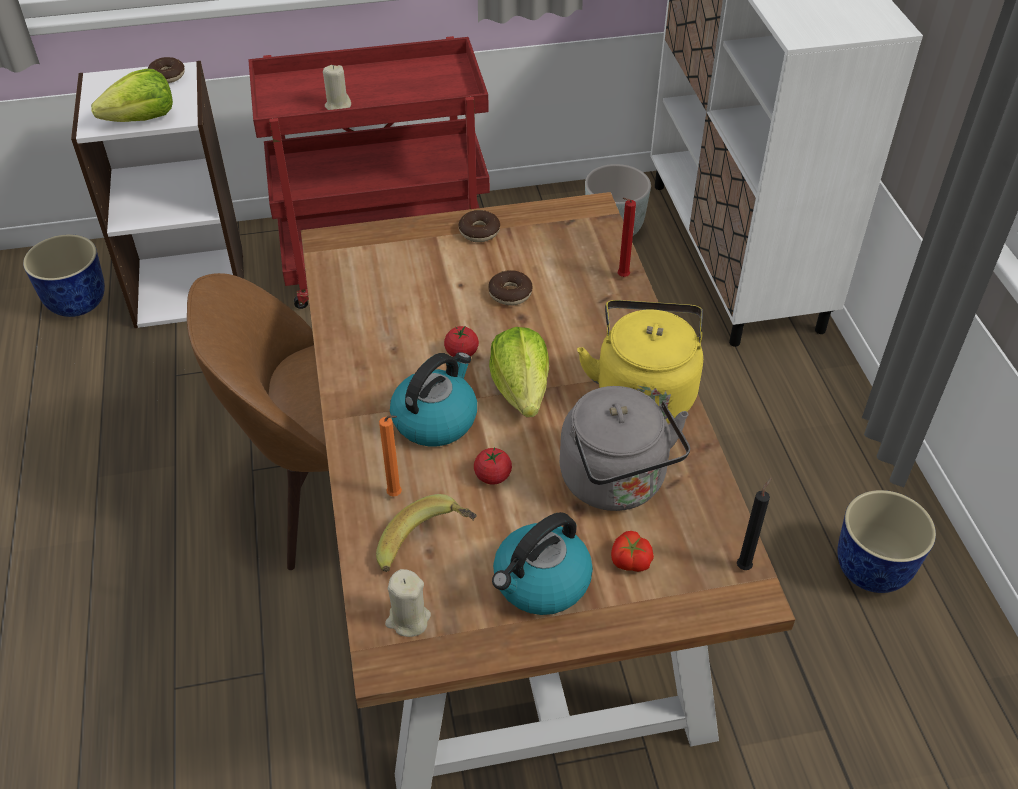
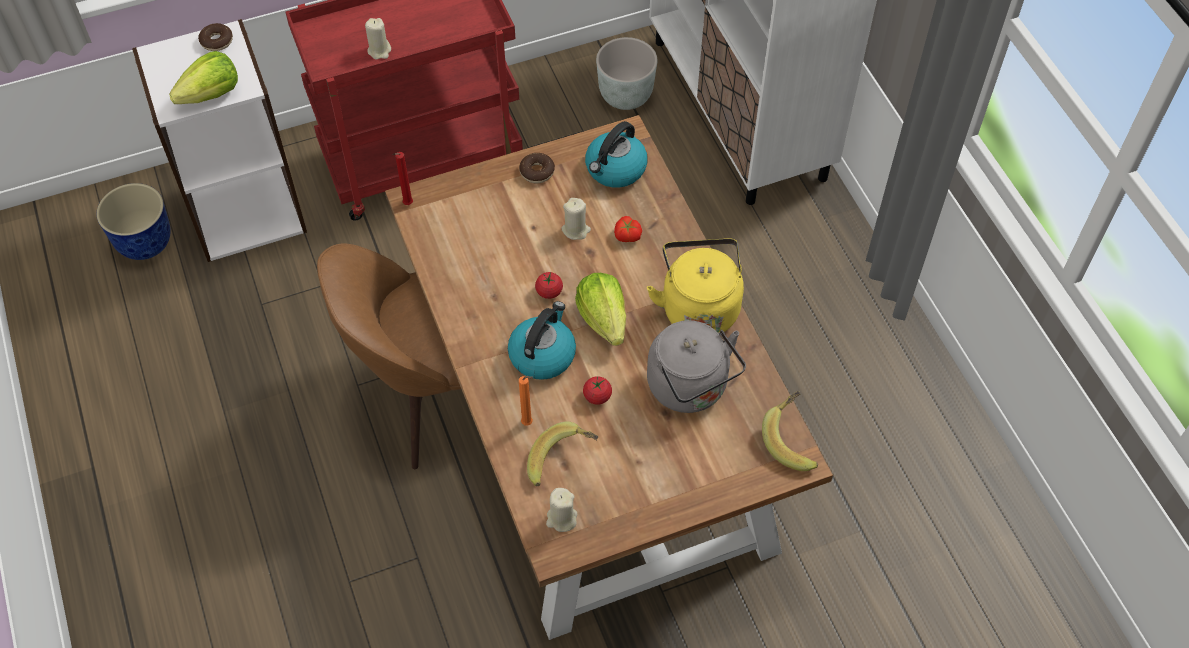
camera: 10 degrees left, 10 degrees up
(510, 293) = (576, 230): donut -> beige candle
(541, 582) = (650, 476): kettle -> kettle (615, 169)
(621, 277) = (663, 201): red candle -> red candle (406, 204)
(630, 561) = (711, 449): tomato -> tomato (627, 236)
(745, 565) = (793, 440): black candle -> banana
(873, 570) = (885, 396): planter -> none

